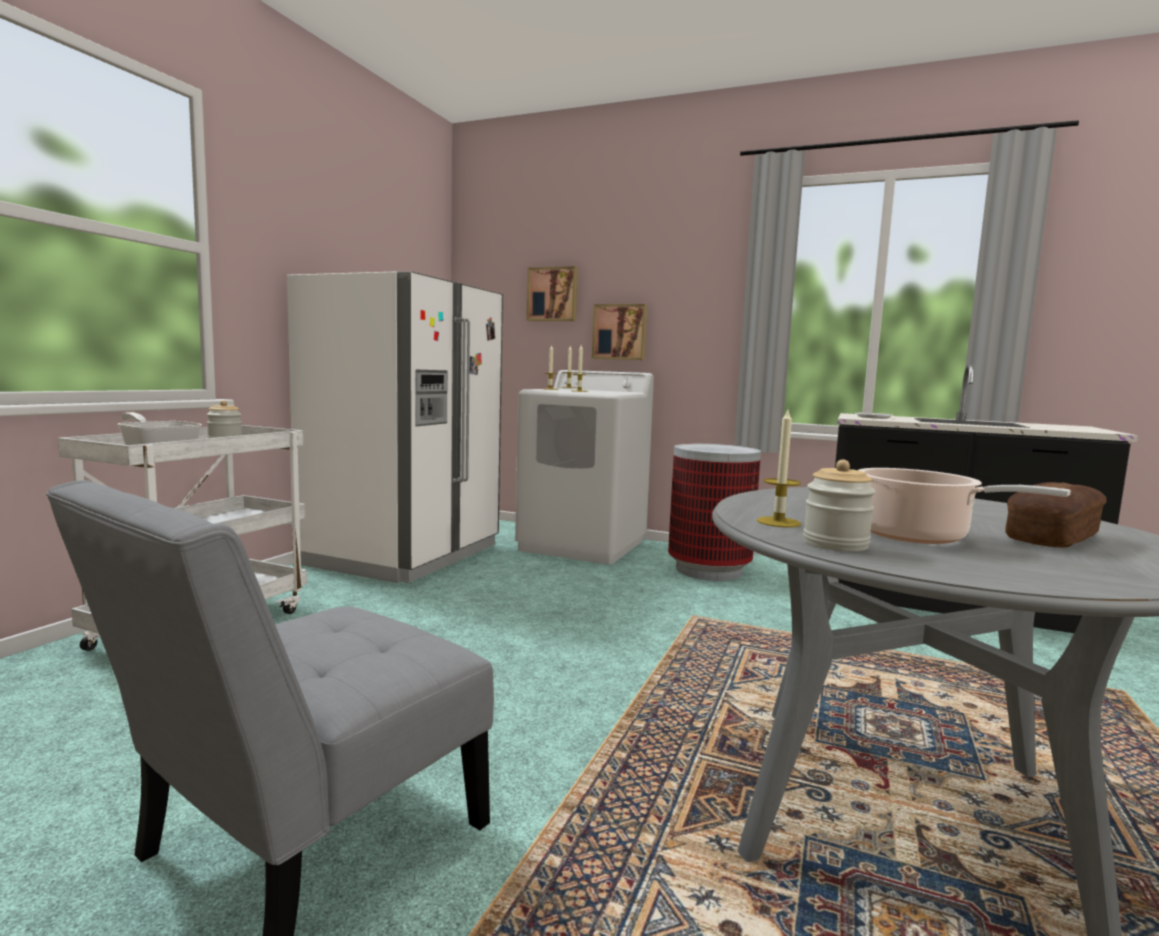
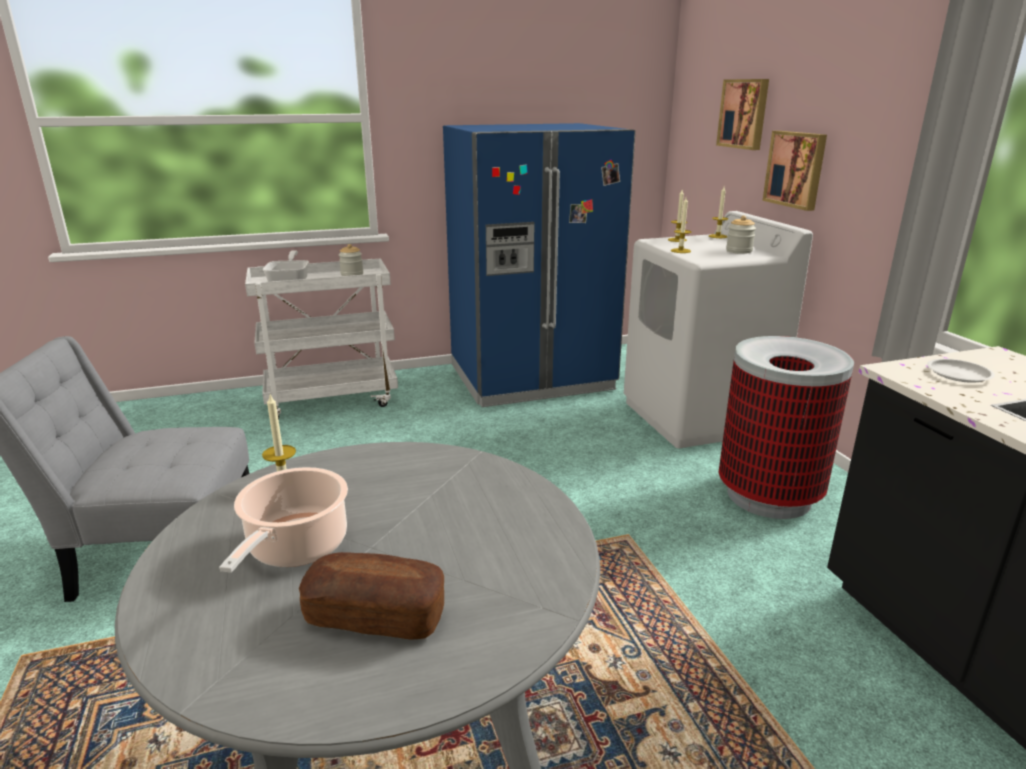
camera: 50 degrees right, 15 degrees up
(404, 555) = (531, 378): white fridge -> blue fridge
(835, 544) = (220, 521): jar -> jar (739, 251)

